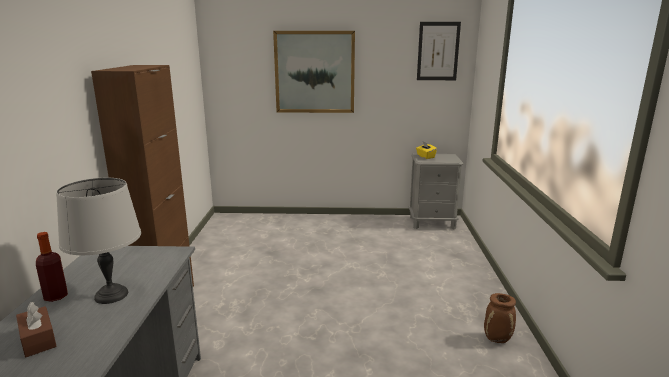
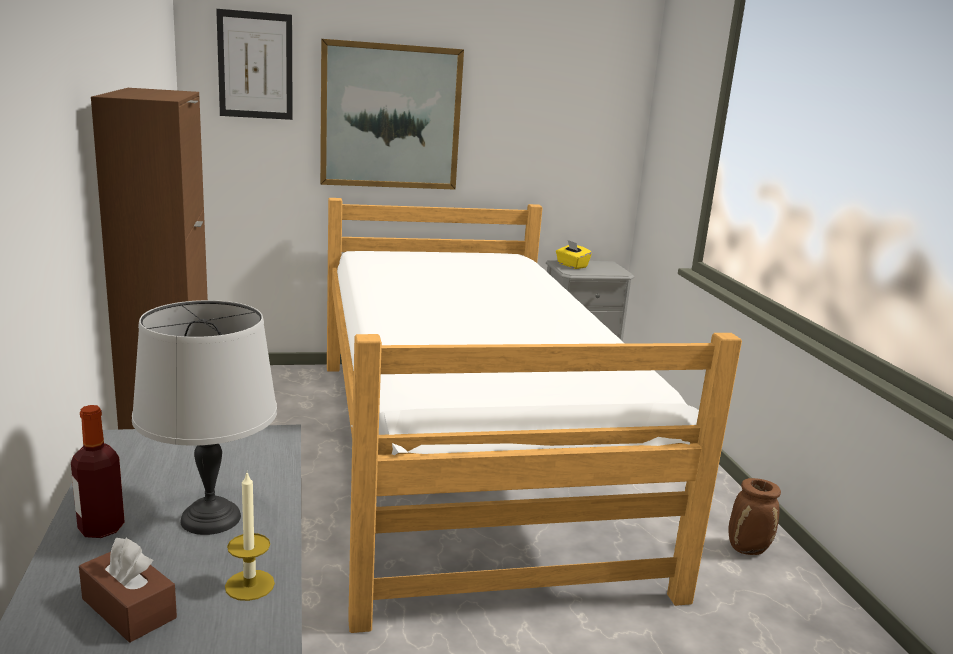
camera: 15 degrees left, 0 degrees up
(104, 333) = (249, 585): none -> candle
(341, 269) = (465, 456): none -> bed
(438, 51) = (594, 93): picture -> picture (255, 65)

